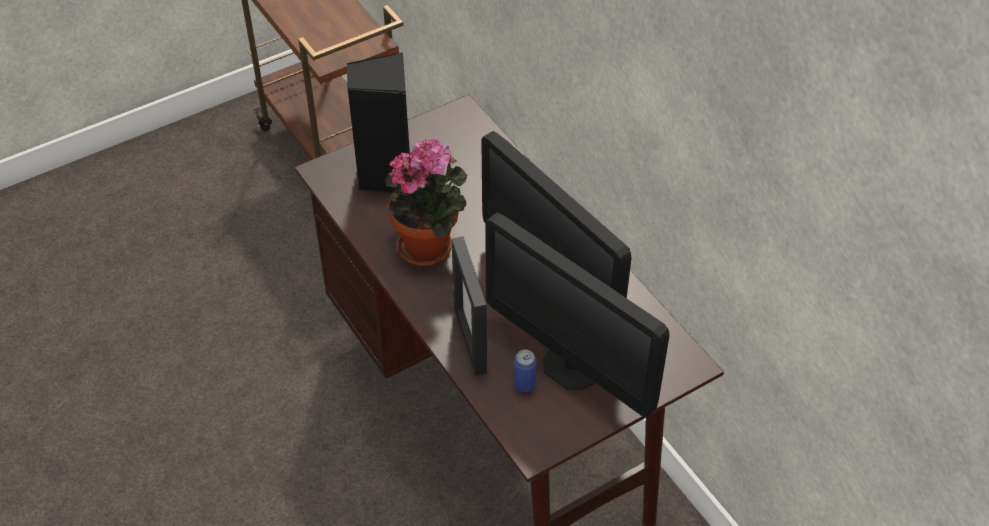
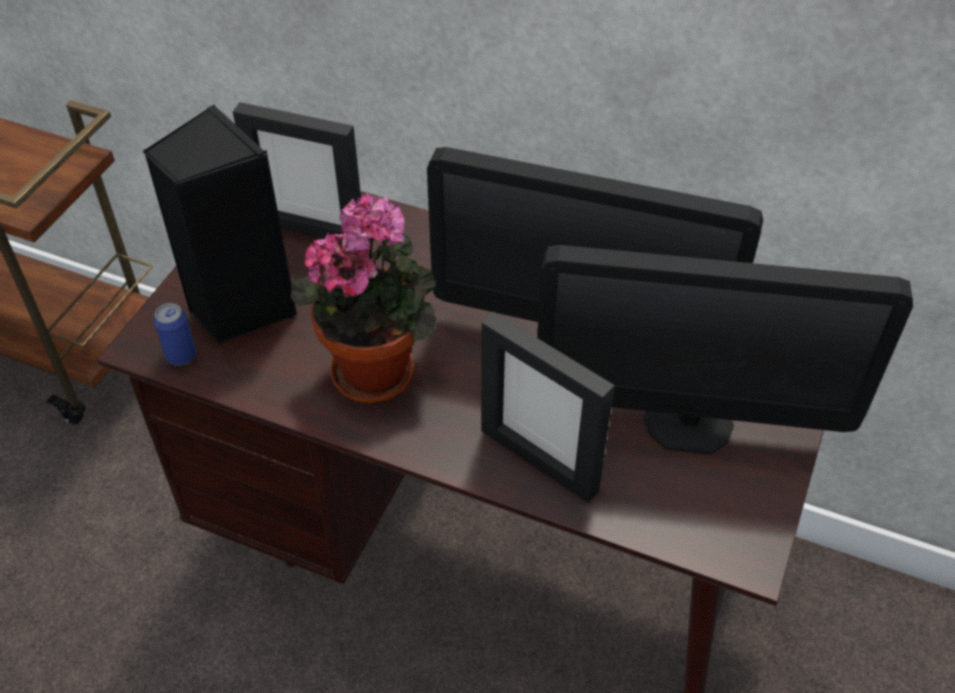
camera: 35 degrees left, 0 degrees up
(461, 147) = (311, 228): none -> picture frame
(524, 384) = (656, 478): can -> can (181, 356)

